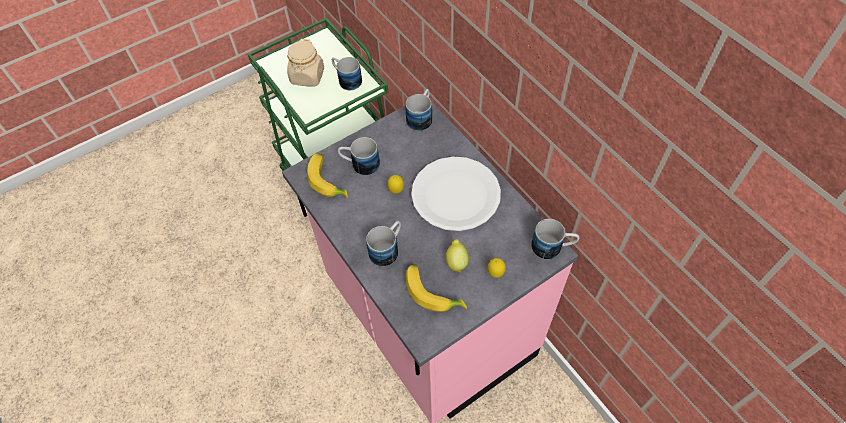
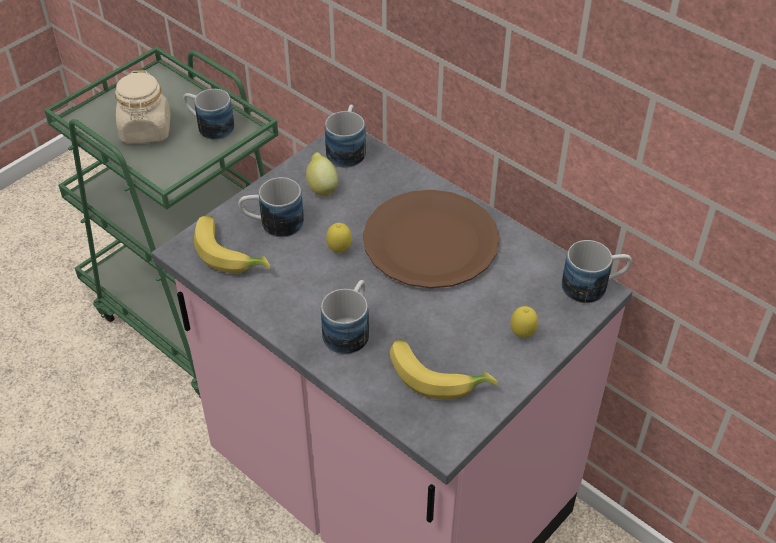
camera: 15 degrees left, 10 degrees down
(455, 194) = (430, 241): white plate -> brown plate
(456, 262) = (460, 329): lemon -> lemon (322, 188)

